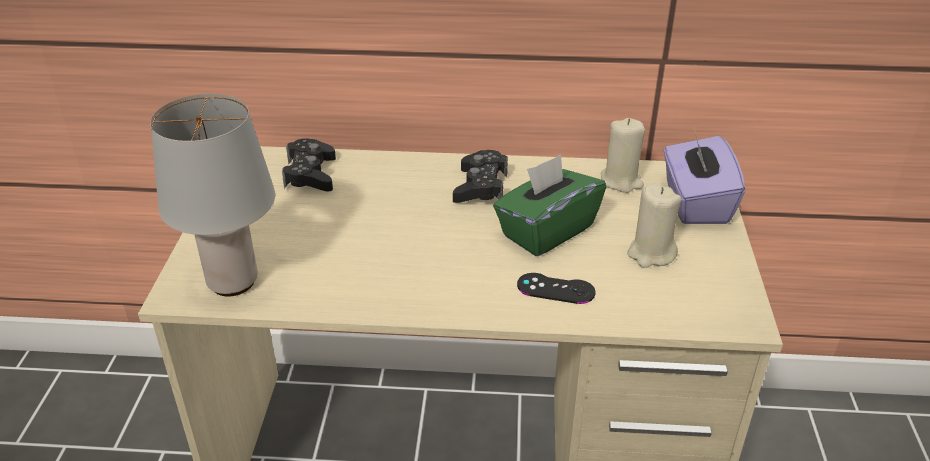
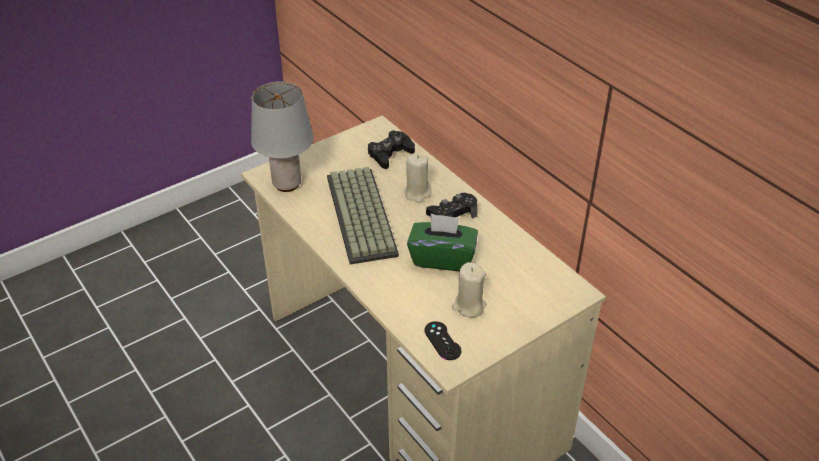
camera: 50 degrees right, 5 degrees up
(392, 250) = (363, 216): none -> keyboard
(555, 289) = (397, 286): black game controller -> black game controller (442, 341)
(621, 181) = (526, 262): beige candle -> beige candle (417, 193)
(695, 203) = (541, 302): purple tissue box -> none

